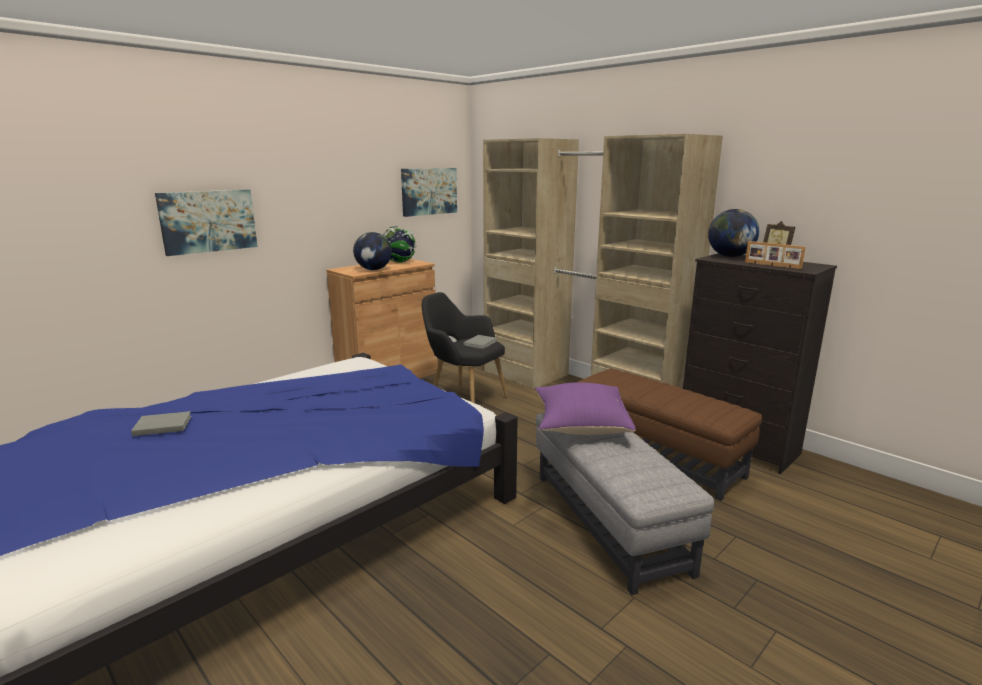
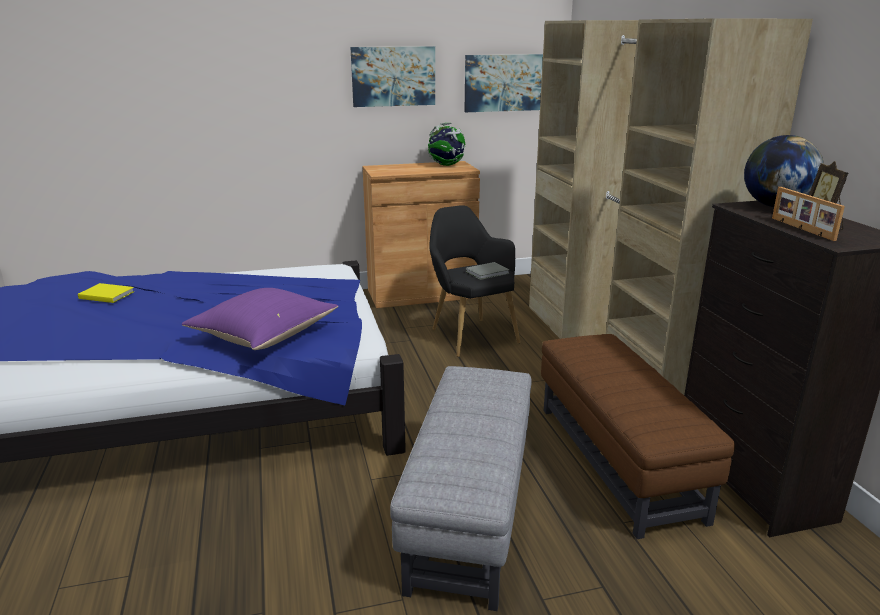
camera: 30 degrees right, 5 degrees up
(161, 425) = (106, 295): grey book -> yellow book
(208, 221) = (238, 107): picture -> picture (393, 76)
(373, 269) = (404, 171): globe -> none
(580, 425) = (466, 390): purple pillow -> purple pillow (264, 336)

